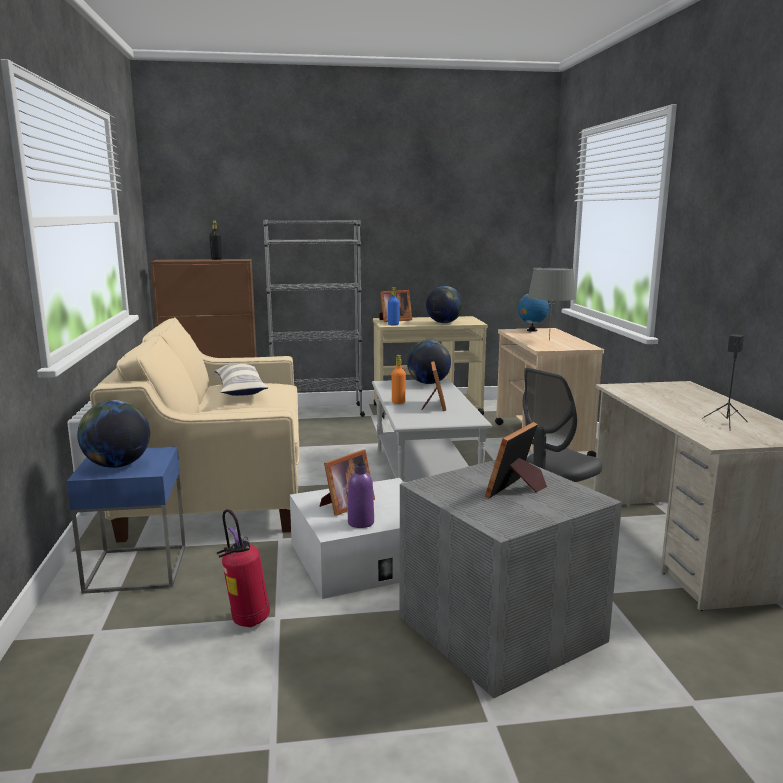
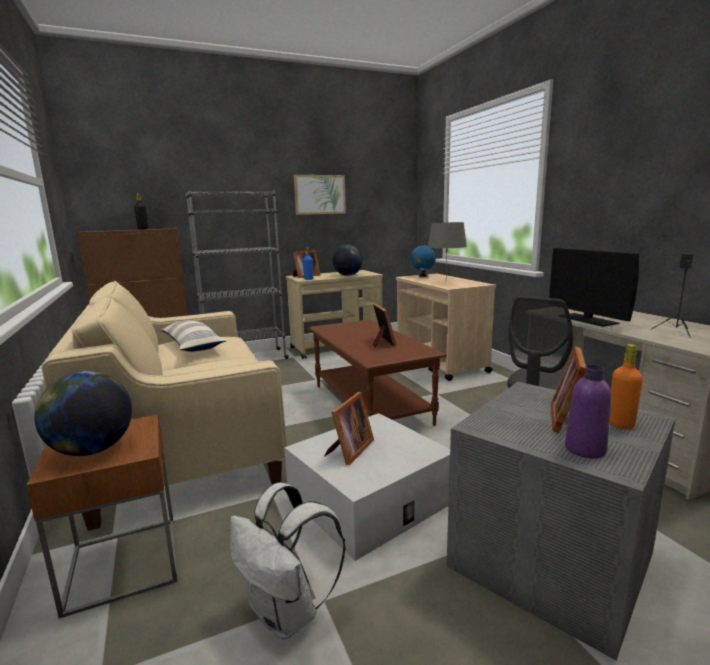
camera: 15 degrees left, 0 degrees up
(136, 568) = (123, 563): blue side table -> brown side table
(247, 621) = (287, 613): fire extinguisher -> white backpack
(361, 522) = (378, 469): purple bottle -> purple bottle (585, 449)
(398, 402) = (348, 342): orange bottle -> orange bottle (620, 424)
(421, 222) = (319, 194): none -> picture
(423, 475) = (369, 404): grey coffee table -> brown coffee table
(428, 383) = (358, 324): globe -> none
(648, 401) = (587, 319): none -> monitor

